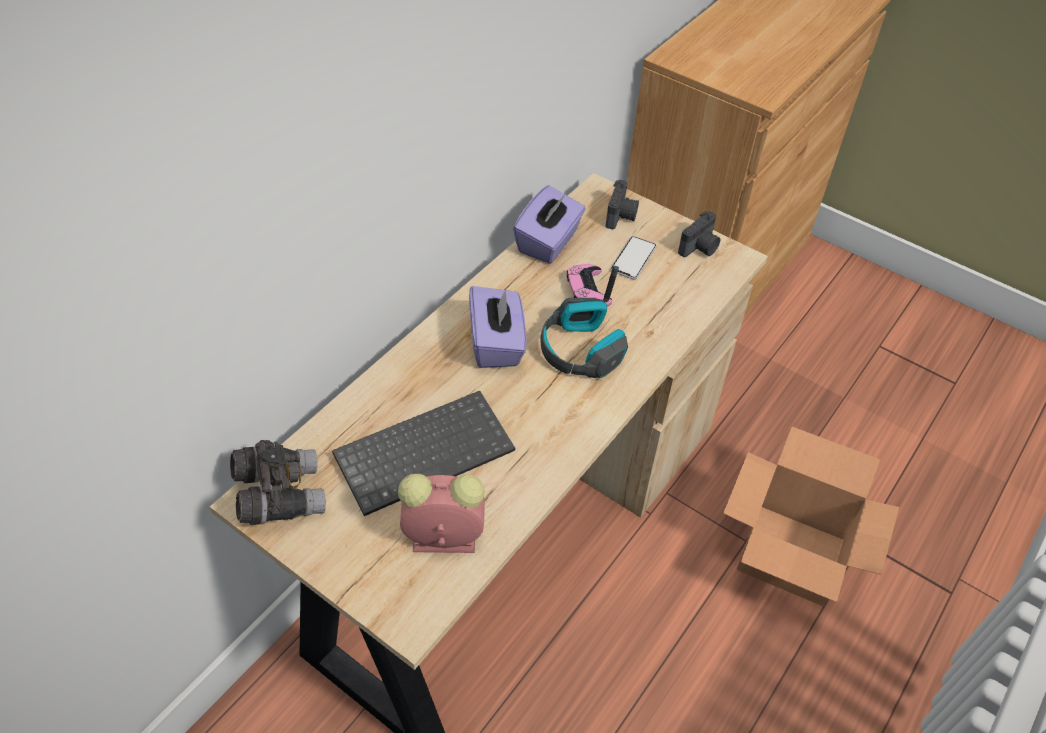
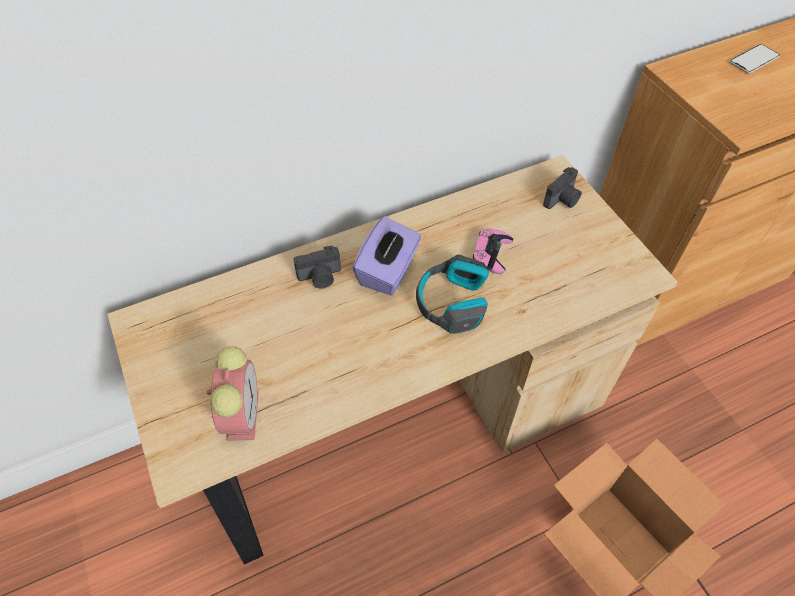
camera: 30 degrees right, 5 degrees up
(280, 495) = (156, 326): grey binoculars -> none
(425, 451) = (277, 336): keyboard -> none
(441, 539) = (242, 413): alarm clock -> alarm clock turned 60 degrees clockwise
(548, 242) = (485, 201): purple tissue box -> none
(633, 259) = (549, 240): phone -> phone (754, 60)
(700, 248) = (616, 252): camera -> camera (320, 277)

